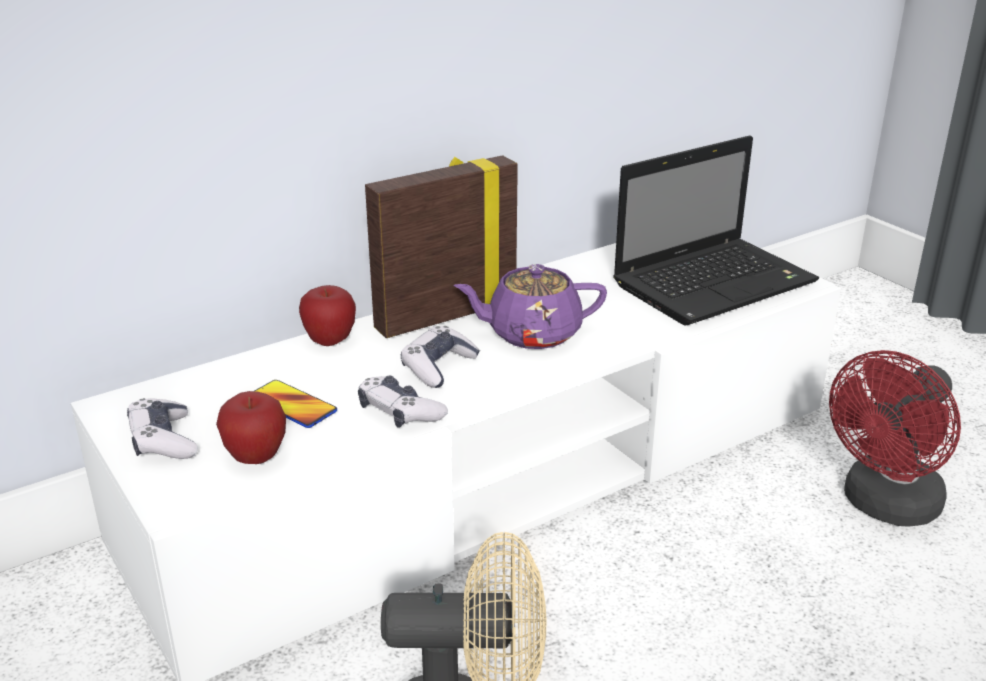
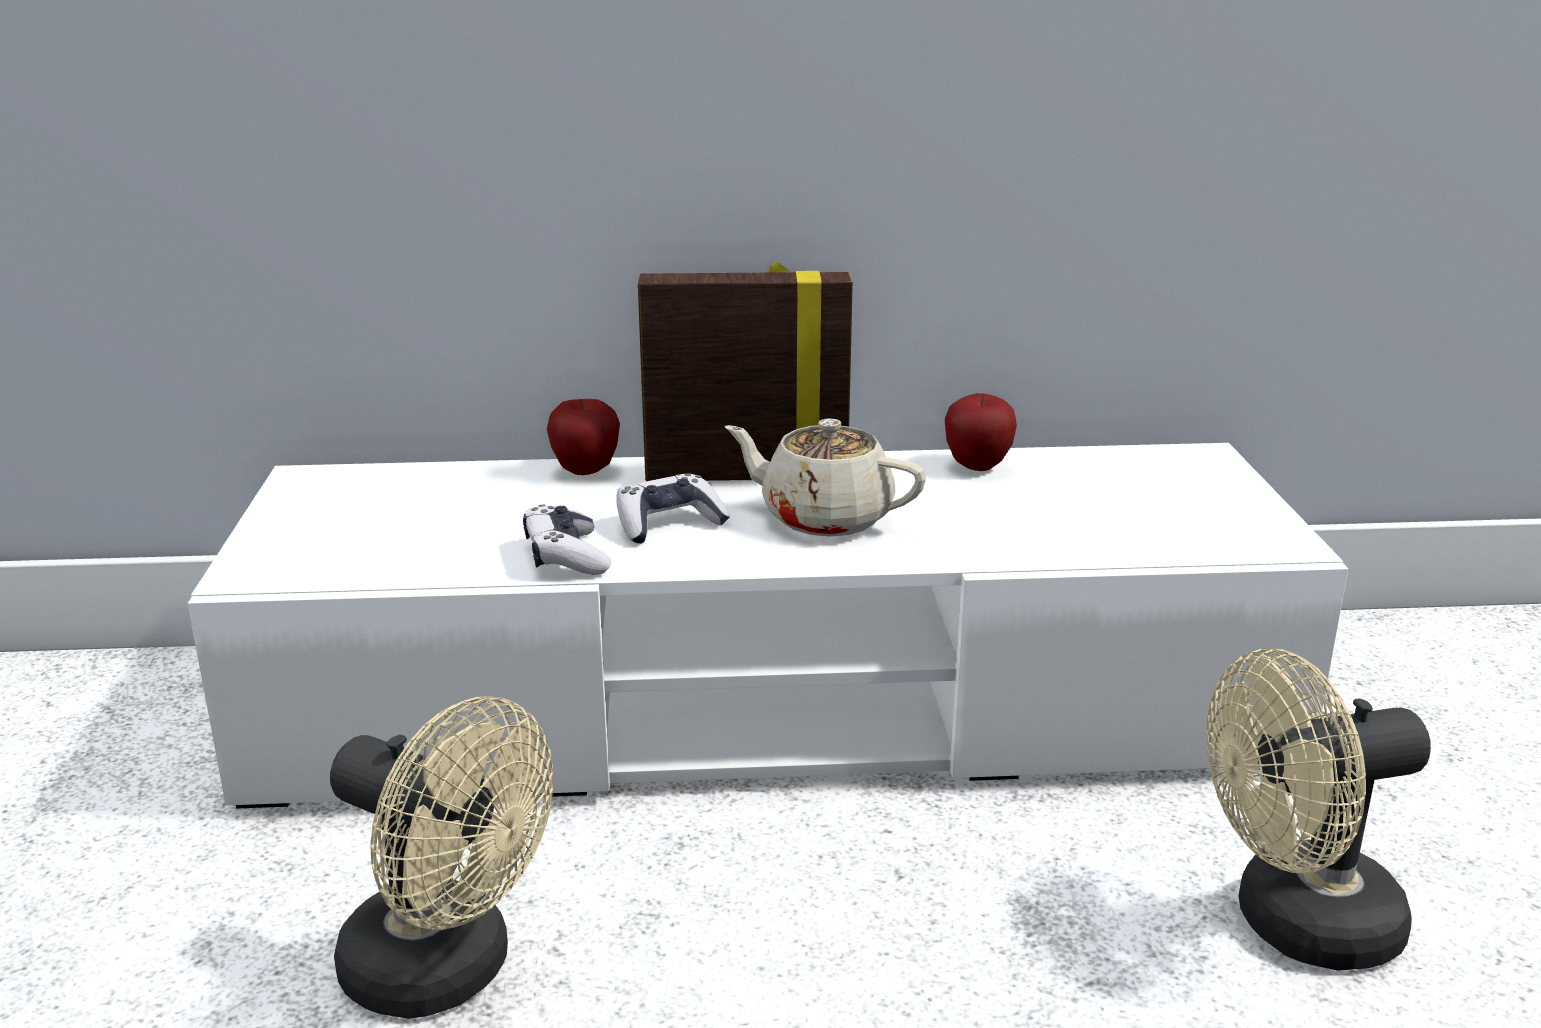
camera: 30 degrees right, 5 degrees down
(163, 441) = (307, 519): game controller -> none
(256, 458) = (369, 558): apple -> apple (977, 467)
(291, 405) = (466, 520): phone -> none
(532, 334) = (824, 517): purple teapot -> beige teapot
(716, 282) = (1154, 519): laptop -> none
(884, 506) = (1294, 925): red fan -> beige fan

